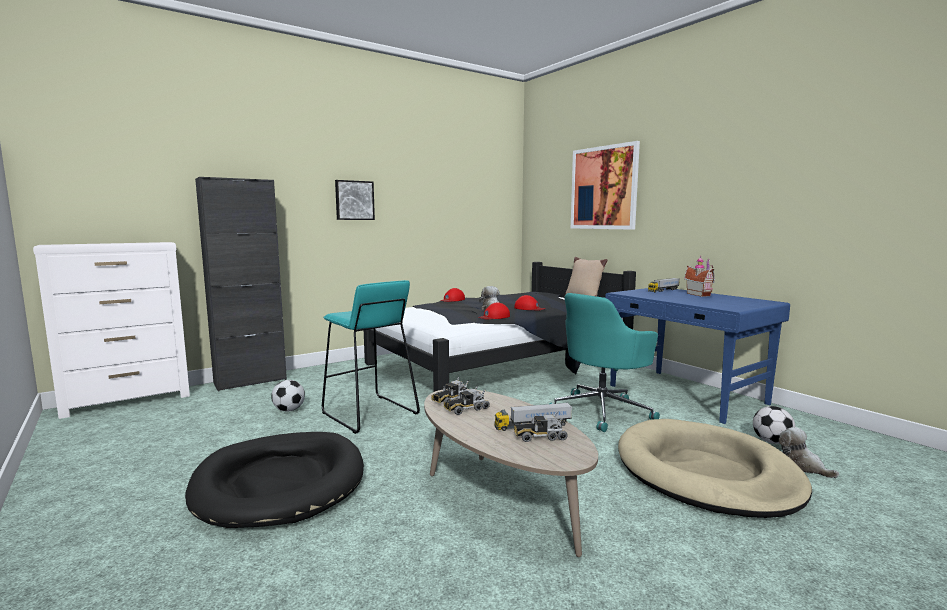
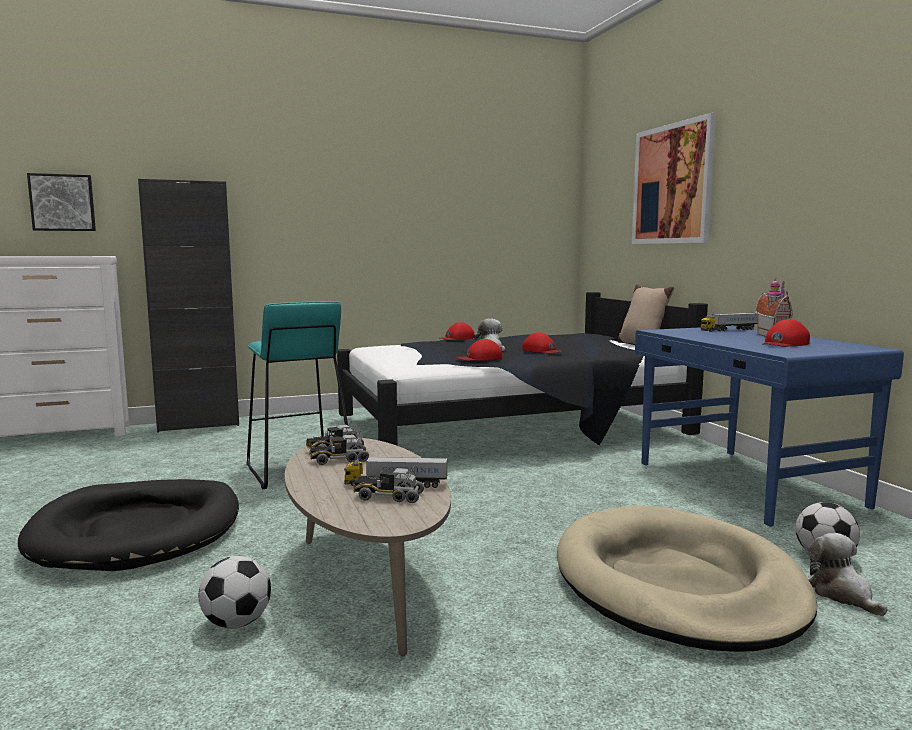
camera: 15 degrees right, 0 degrees up
(289, 410) = (213, 458): football -> football (237, 623)
(354, 200) = (337, 207): picture -> picture (62, 202)
(602, 411) = (599, 493): turquoise office chair -> none
(717, 300) = (784, 343): none -> red cap

